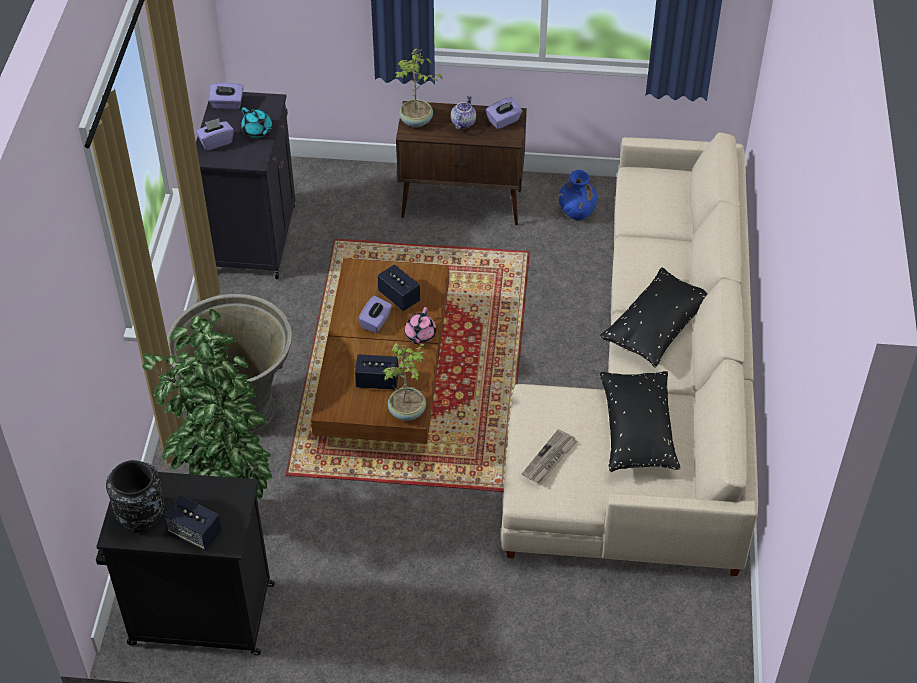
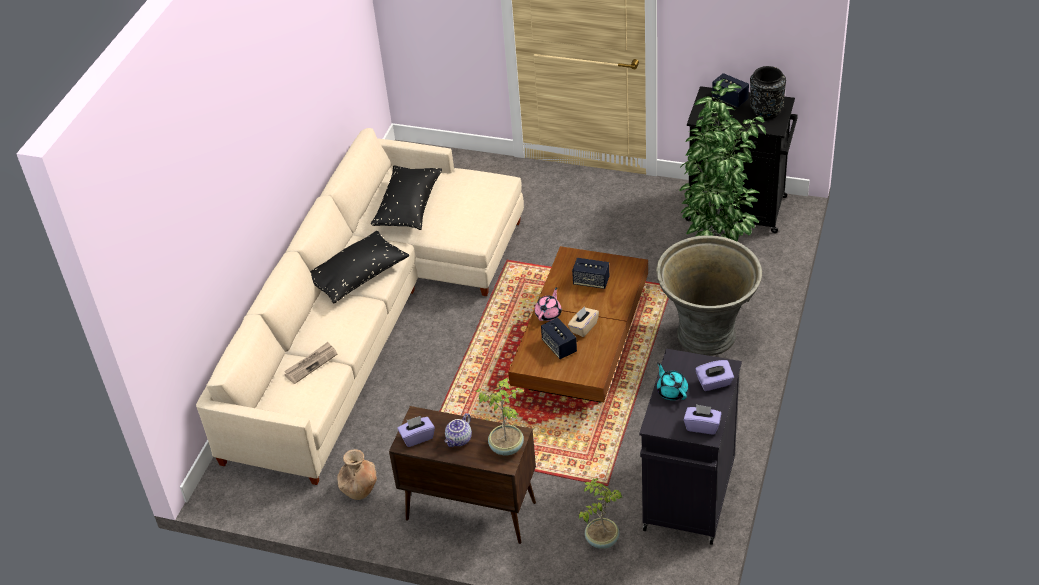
camera: 165 degrees left, 5 degrees down
(376, 322) = (583, 327): purple tissue box -> beige tissue box
(408, 412) = (571, 258): potted plant -> potted plant (601, 539)
(549, 459) = (478, 195): newspaper -> newspaper (311, 364)
(577, 211) = (359, 488): blue vase -> brown vase

